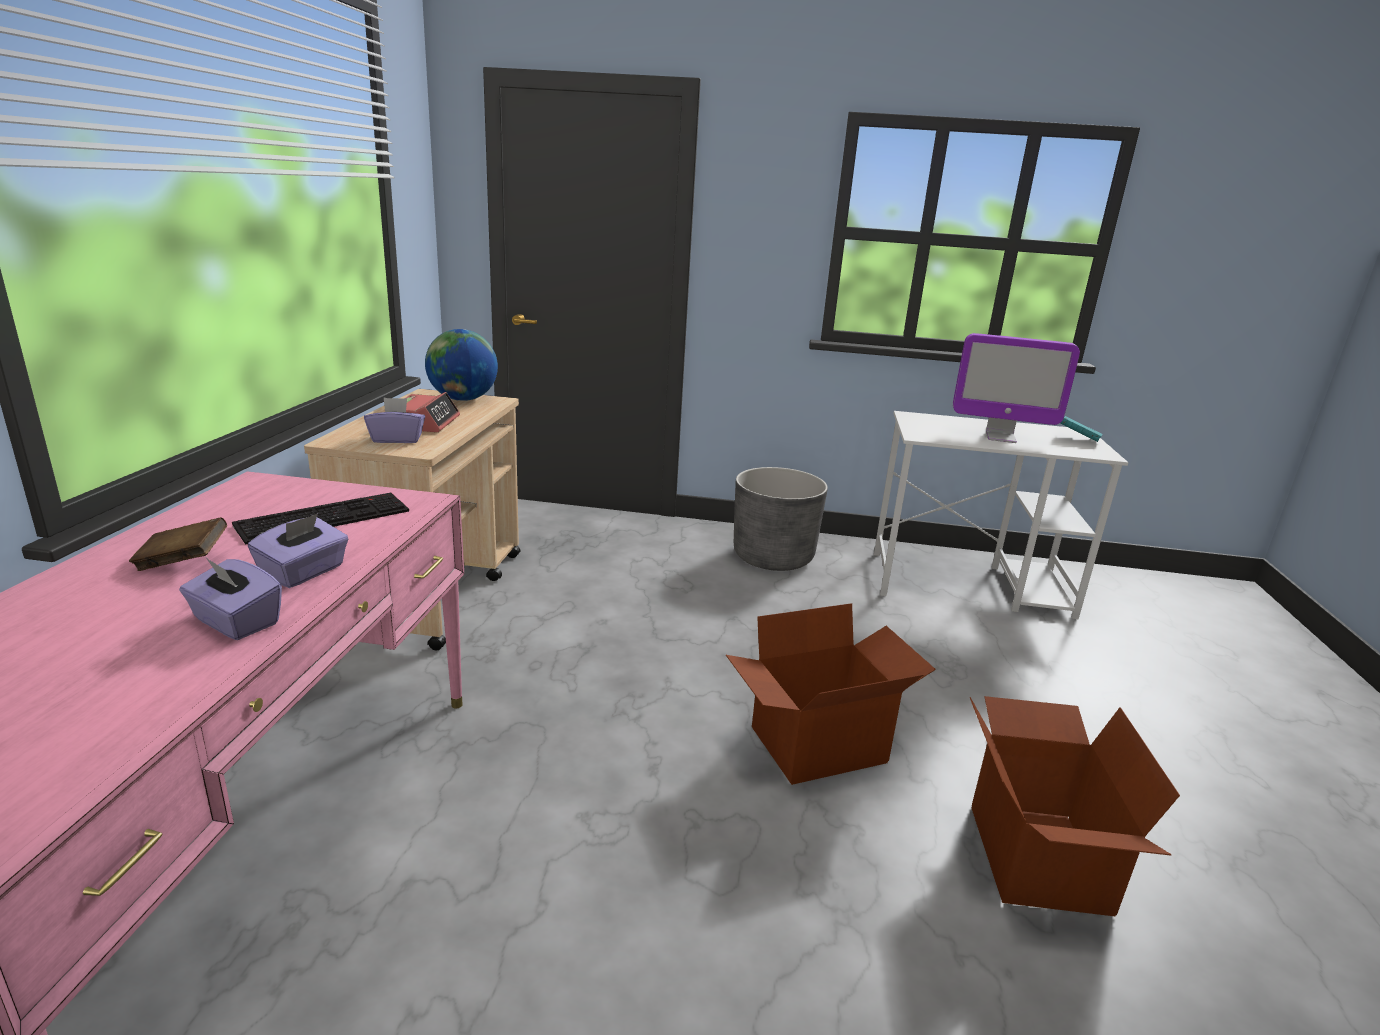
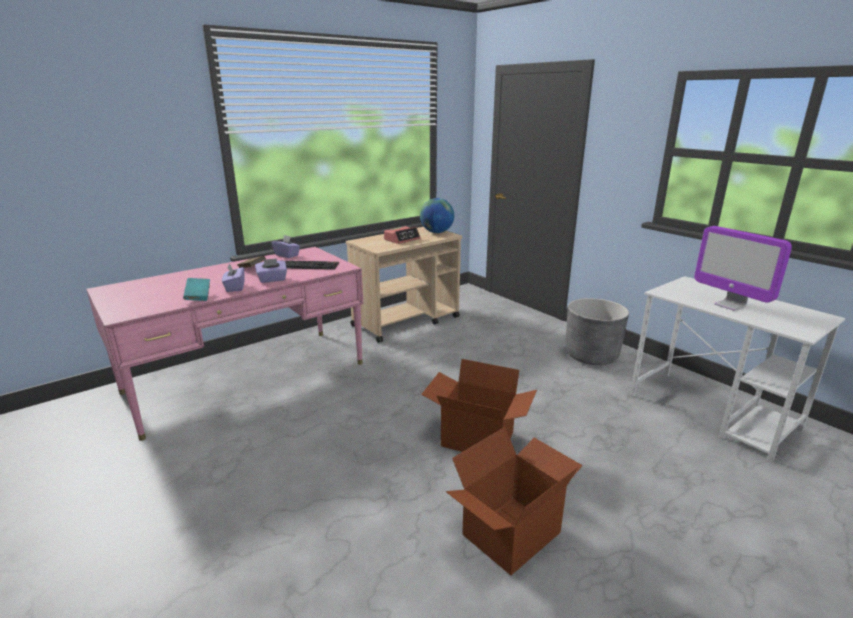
camera: 45 degrees right, 0 degrees up
(397, 439) = (379, 244): purple tissue box -> purple tissue box (287, 255)
(1077, 439) = (804, 320): turquoise book -> turquoise book (198, 297)

